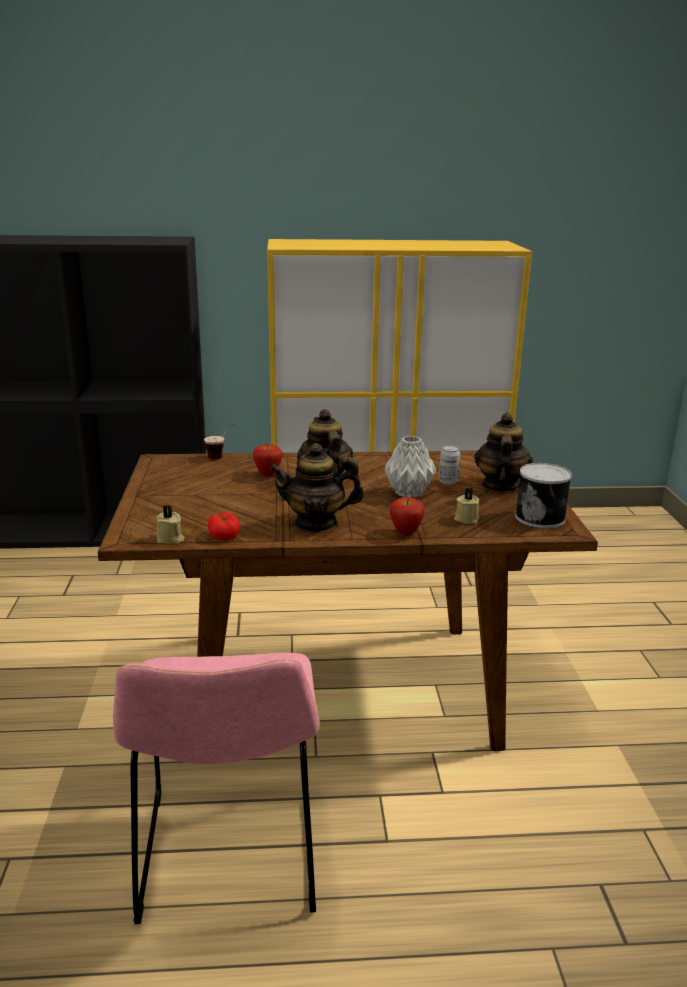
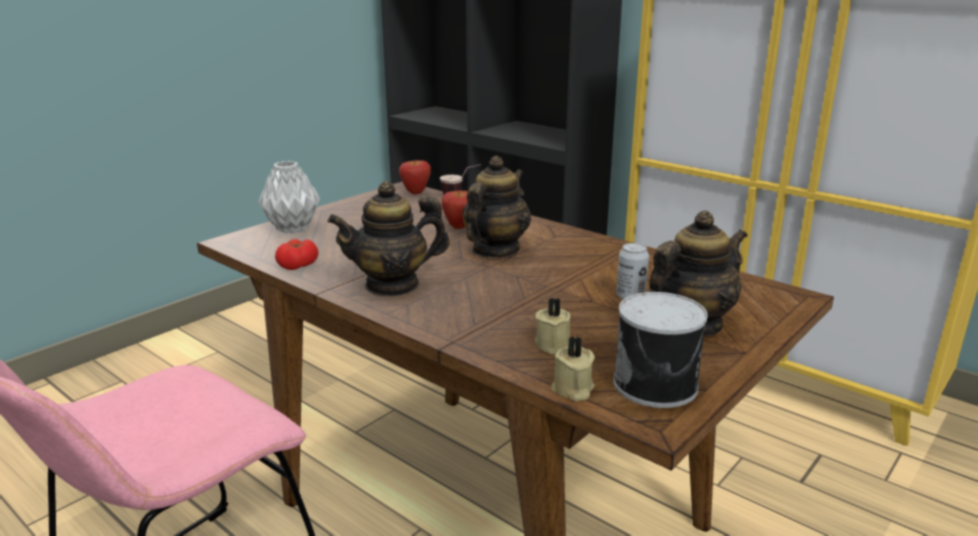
camera: 45 degrees right, 0 degrees up
(170, 539) = (257, 252): beige candle -> beige candle (572, 389)
(316, 523) = (392, 285): teapot -> teapot turned 60 degrees counterclockwise
(405, 533) = (449, 331): apple -> apple (415, 192)
(409, 493) = (554, 292): grey vase -> grey vase (292, 228)

